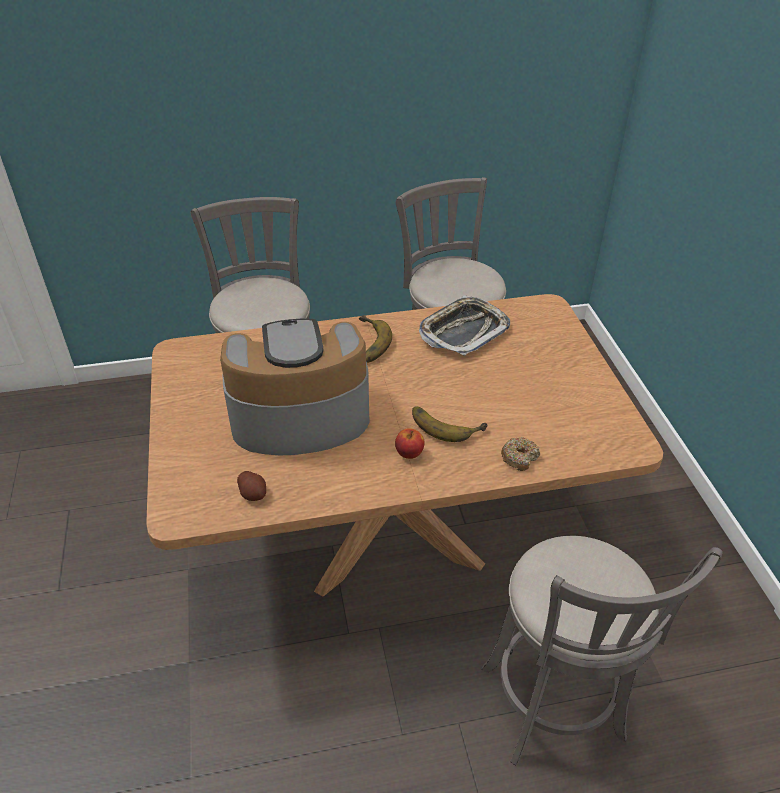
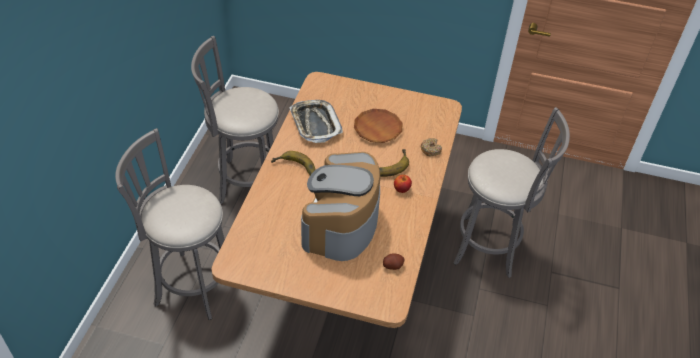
camera: 65 degrees left, 5 degrees up
(510, 388) = (377, 128): none -> brown plate

